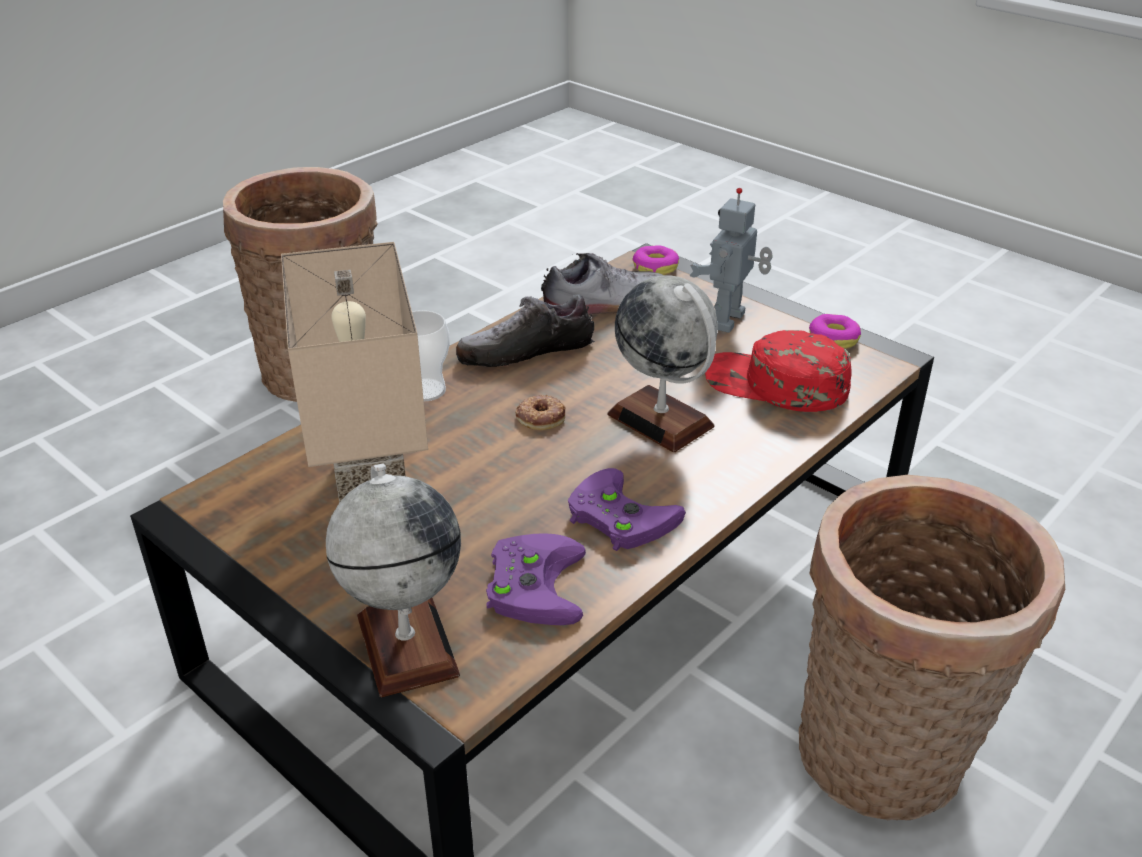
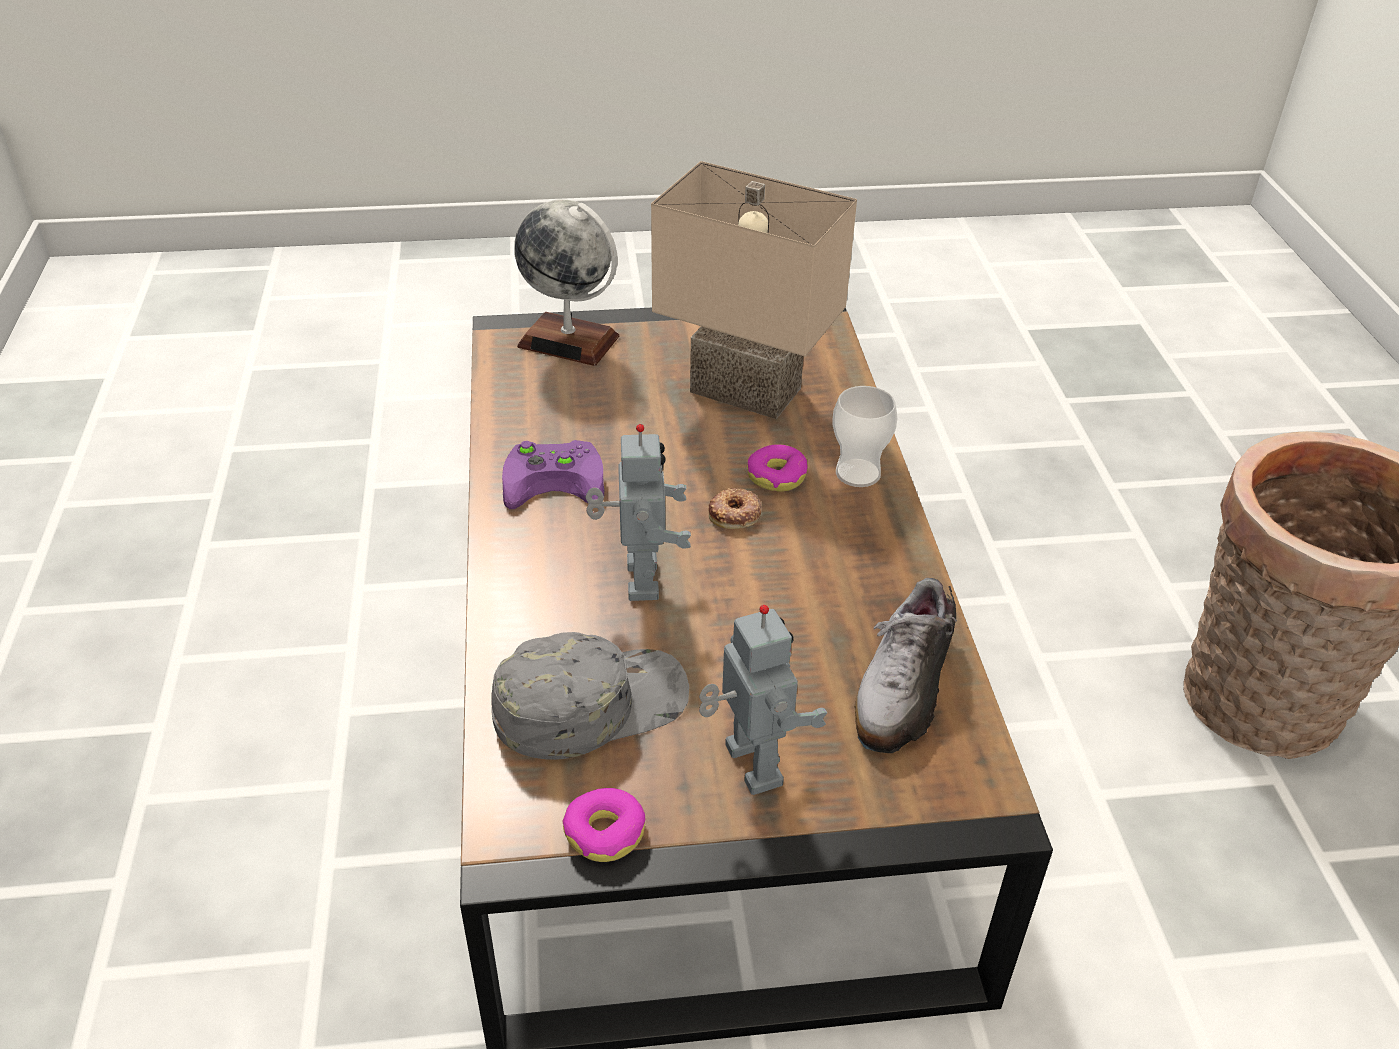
camera: 130 degrees right, 5 degrees up
(525, 352) = (860, 564): shoe -> none
(532, 582) = (549, 407): purple game controller -> none
(655, 267) = (959, 798): donut -> donut (777, 476)
(661, 420) = (638, 580): globe -> toy robot
(775, 384) = (590, 703): red cap -> grey cap
(884, 763) = (305, 737): basket -> none

